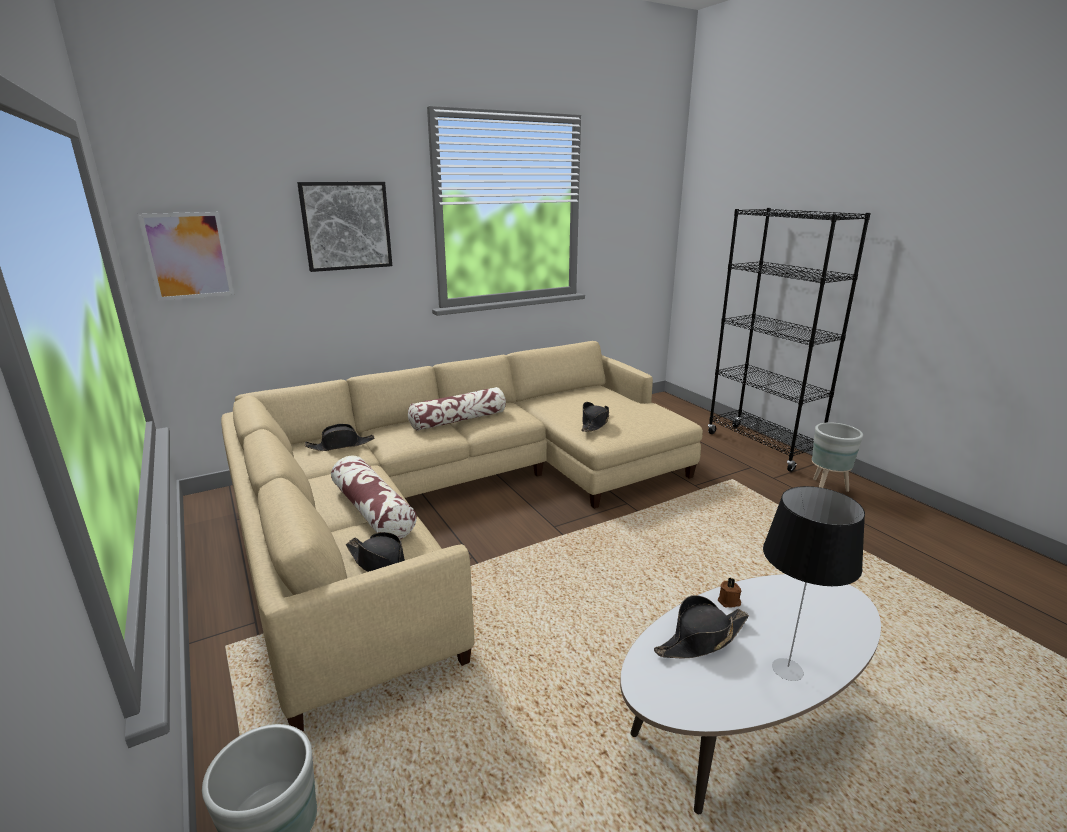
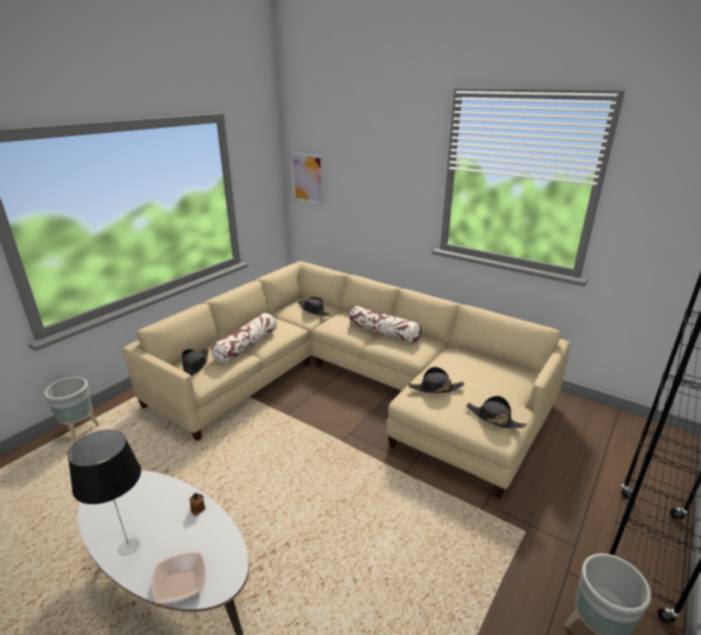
camera: 65 degrees right, 5 degrees up
(346, 226) = (385, 174): picture -> none
(701, 639) = (154, 500): black hat -> black hat (494, 418)
(848, 626) = (181, 584): none -> bowl

